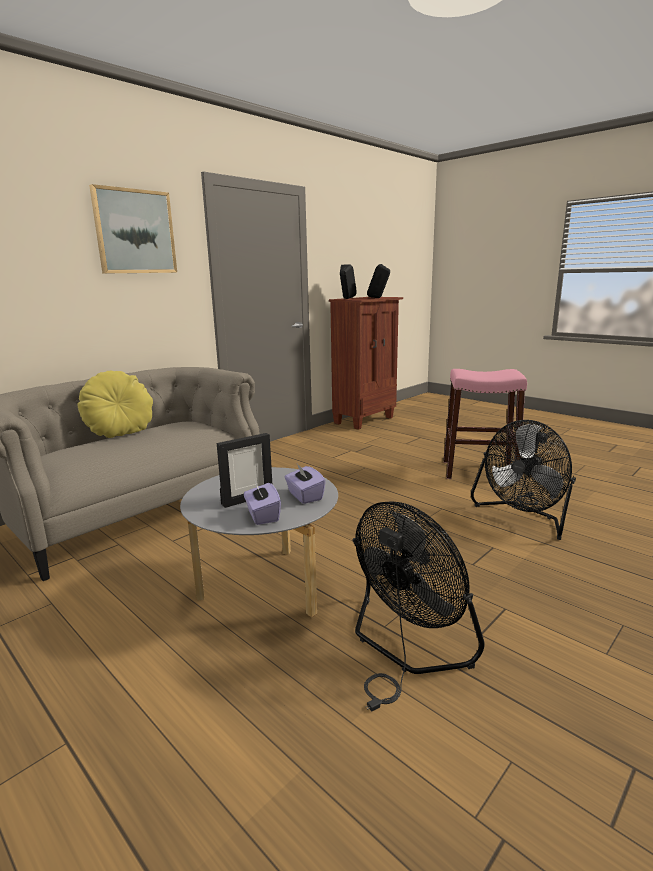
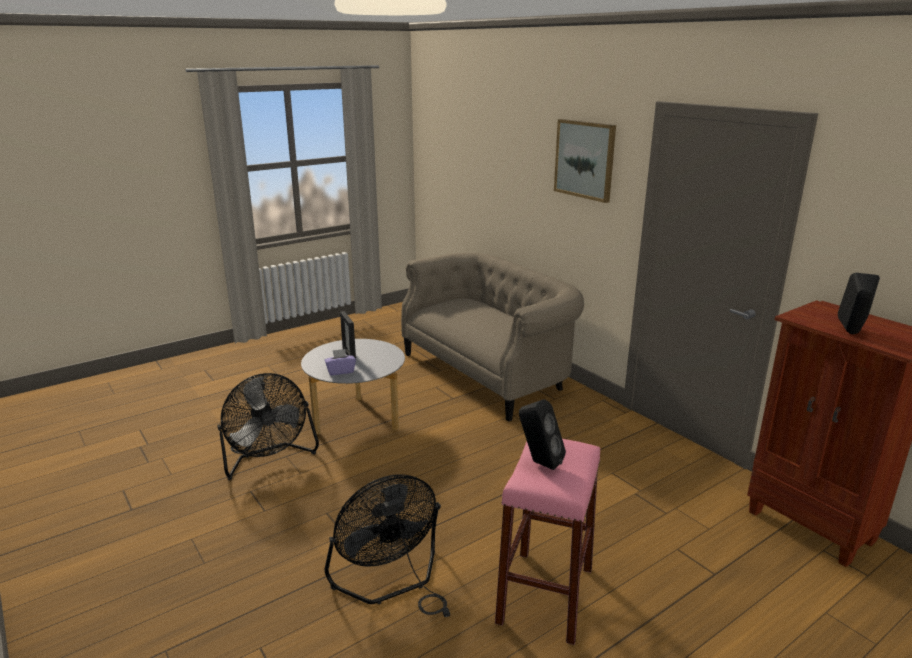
camera: 100 degrees right, 5 degrees up
(121, 434) = (504, 313): yellow pillow -> none
(262, 515) = (322, 358): purple tissue box -> none
(346, 299) = (820, 310): black speaker -> black speaker (539, 463)

